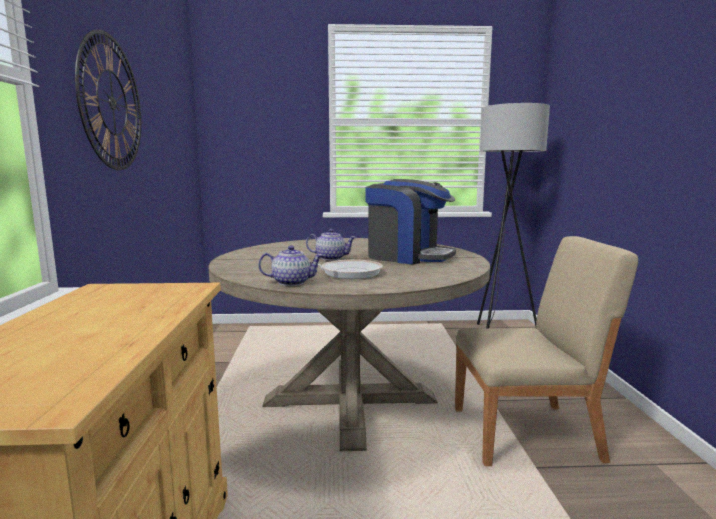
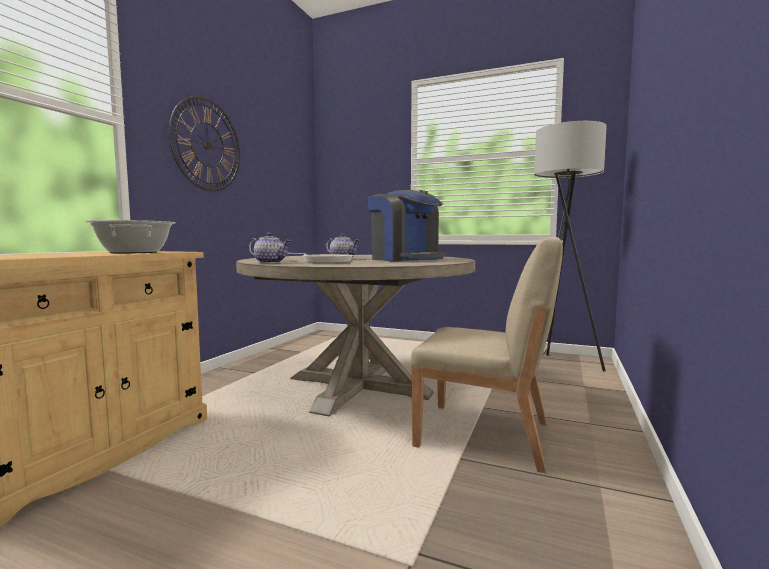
camera: 25 degrees right, 5 degrees down
(148, 302) = (134, 252): none -> cooking pot

